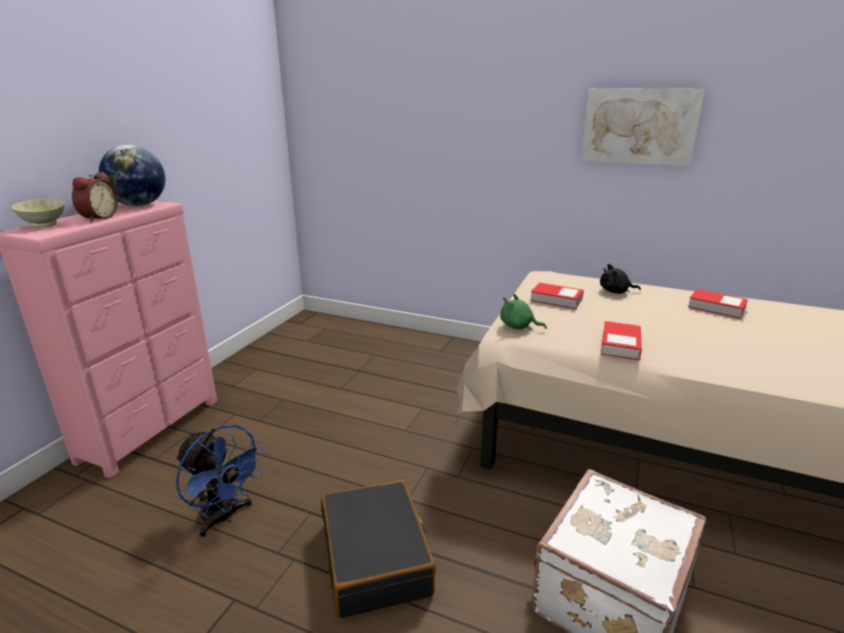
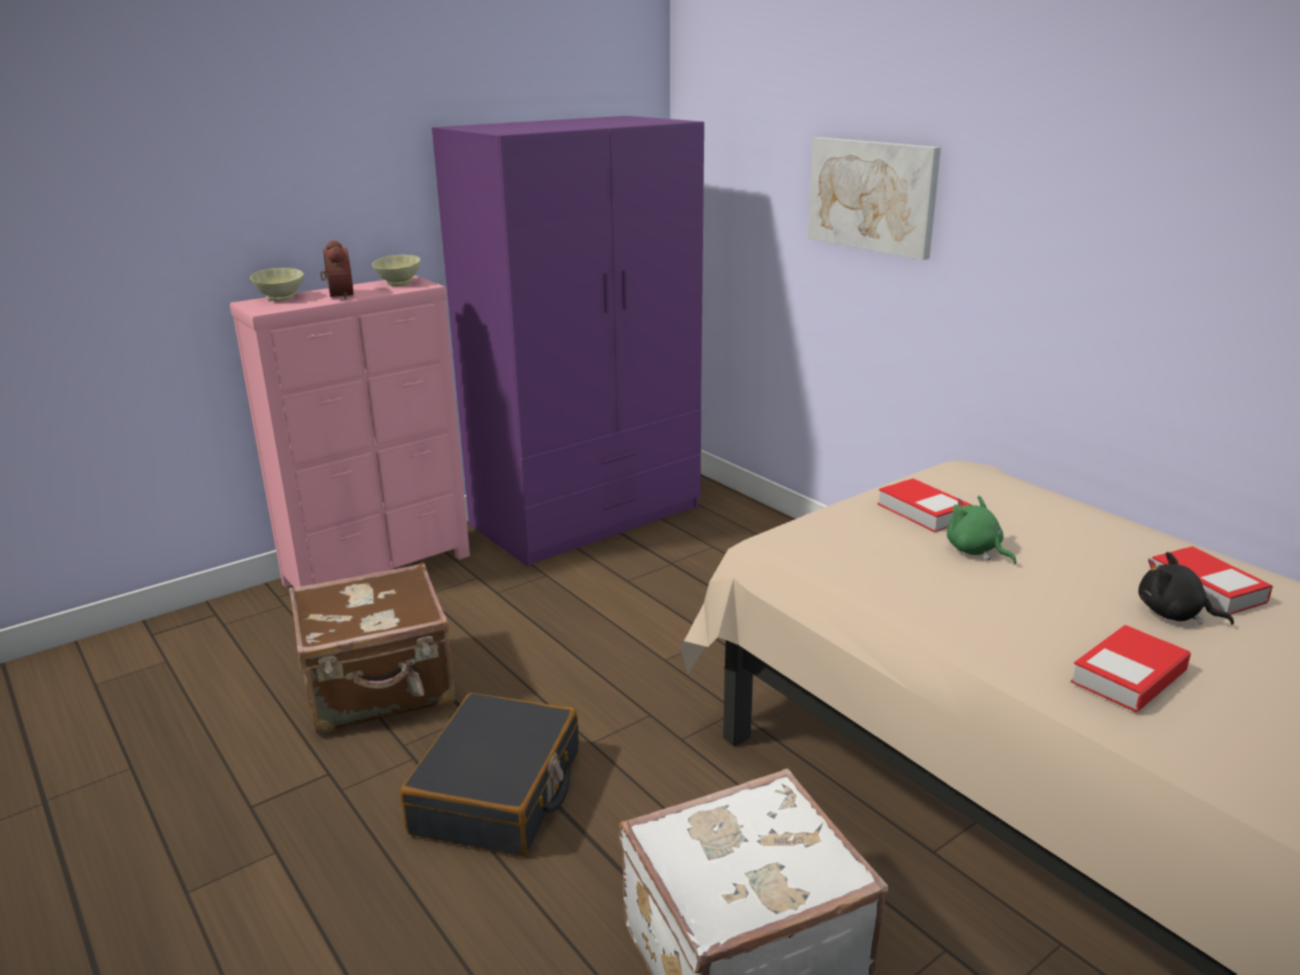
camera: 30 degrees right, 0 degrees up
(98, 218) = (338, 296): alarm clock -> alarm clock turned 60 degrees counterclockwise
(138, 205) = (398, 284): globe -> beige bowl
(224, 517) = (380, 688): blue fan -> brown suitcase
(280, 355) = (587, 516): none -> purple wardrobe
(518, 326) = (807, 537): green plush toy -> green plush toy (975, 551)
(616, 291) = (1050, 521): black plush toy -> black plush toy (1174, 614)
(620, 345) = (926, 600): book -> book (1128, 676)
(639, 126) = (1167, 227): picture -> picture (872, 195)

